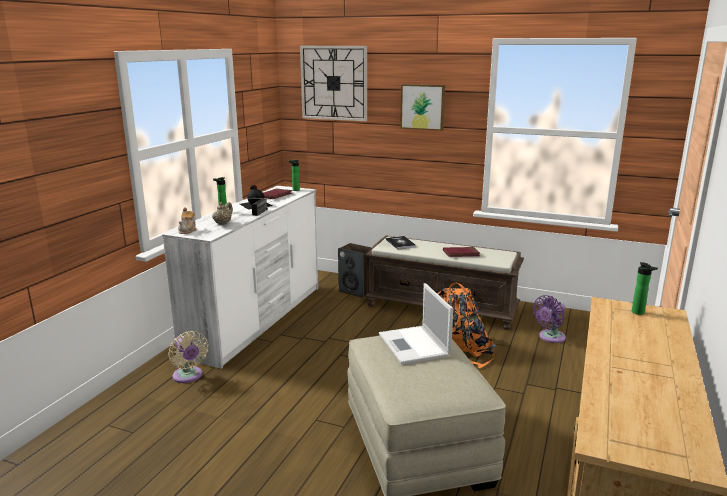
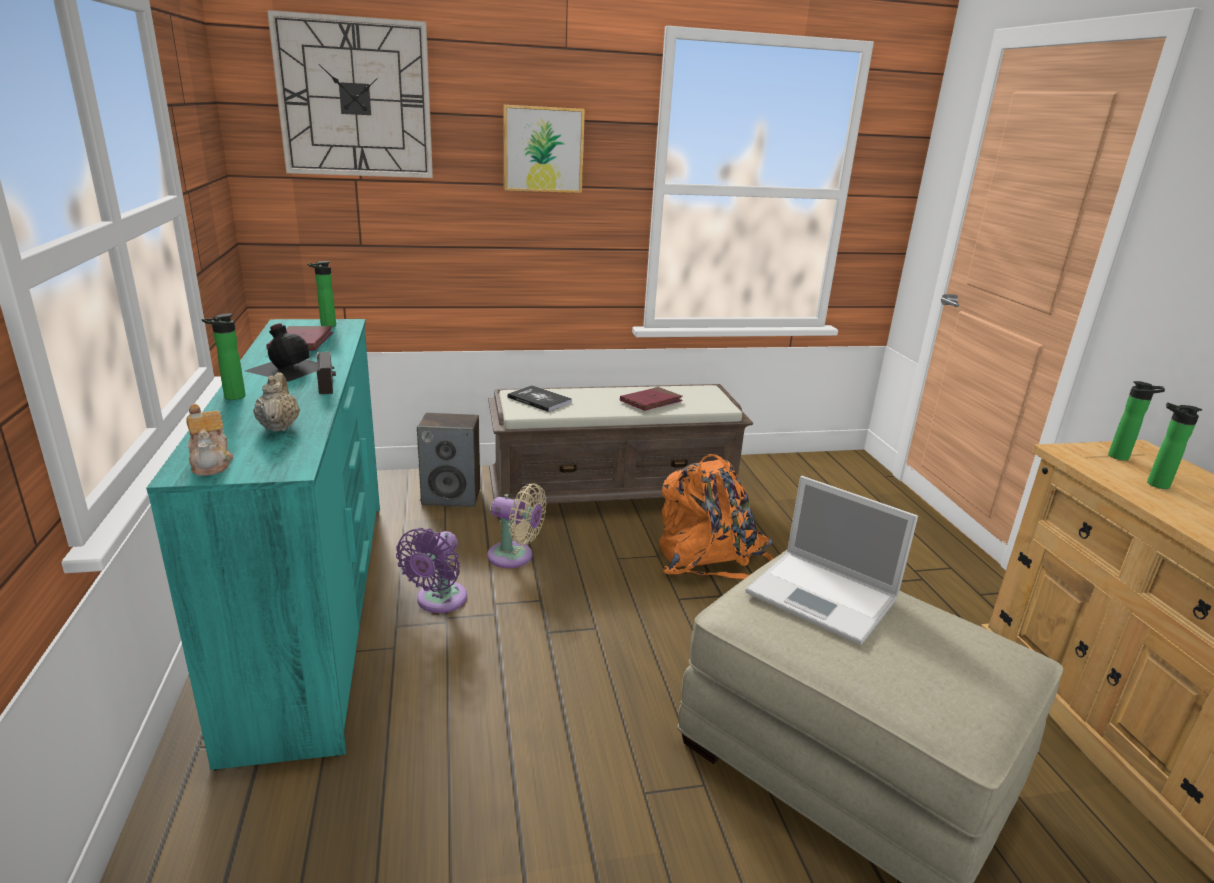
camera: 35 degrees left, 5 degrees up
(188, 377) = (283, 808): beige fan -> beige fan (514, 557)
(257, 320) = (318, 608): white dresser -> turquoise dresser
(550, 337) = (794, 505): purple fan -> purple fan (438, 601)
(627, 326) = (1154, 484): none -> bottle

